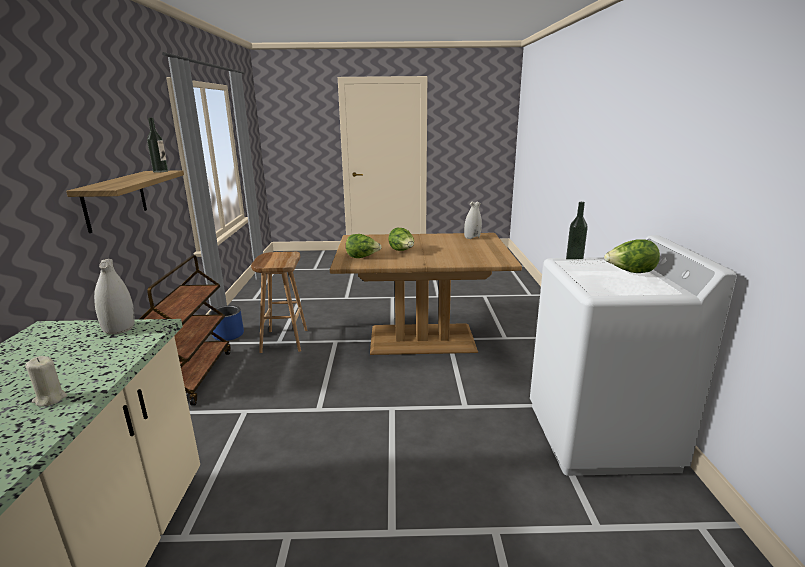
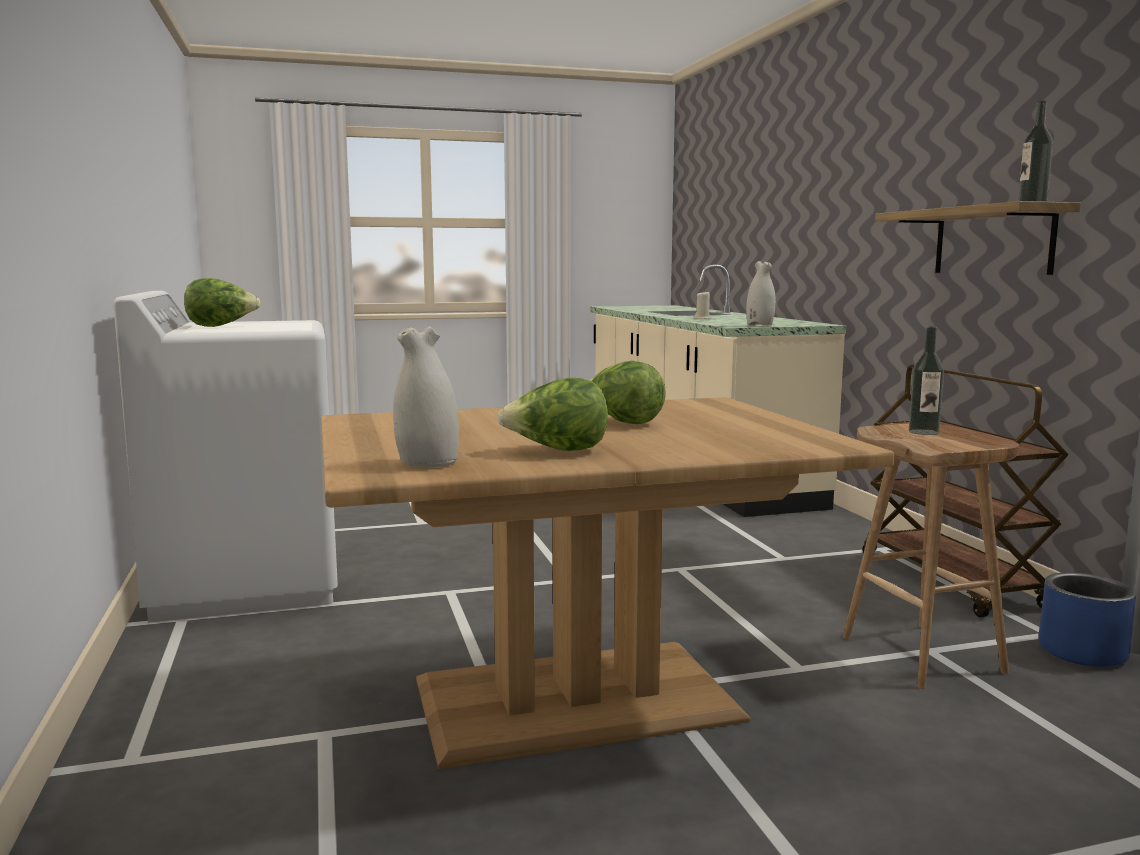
camera: 165 degrees right, 10 degrees down
(362, 257) = (697, 409): lettuce -> lettuce (557, 451)
(574, 261) = (281, 329): bottle -> bottle (923, 432)

